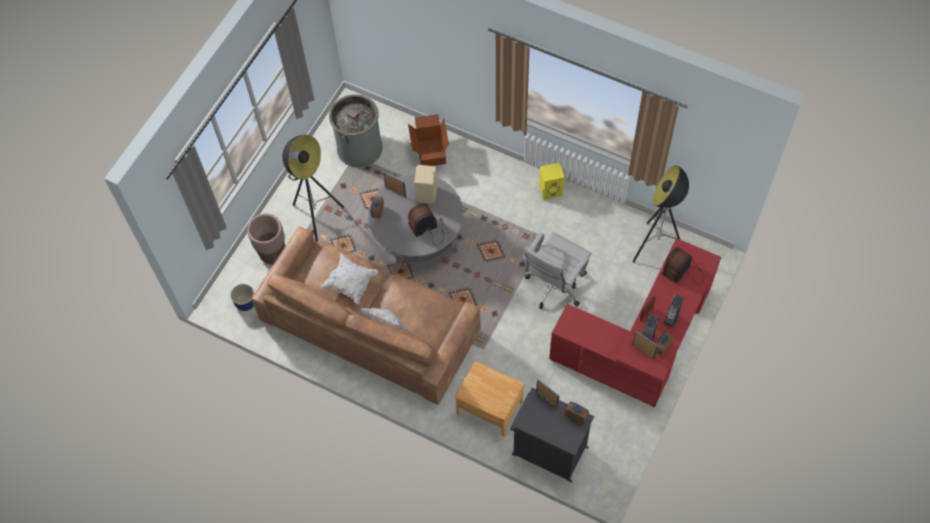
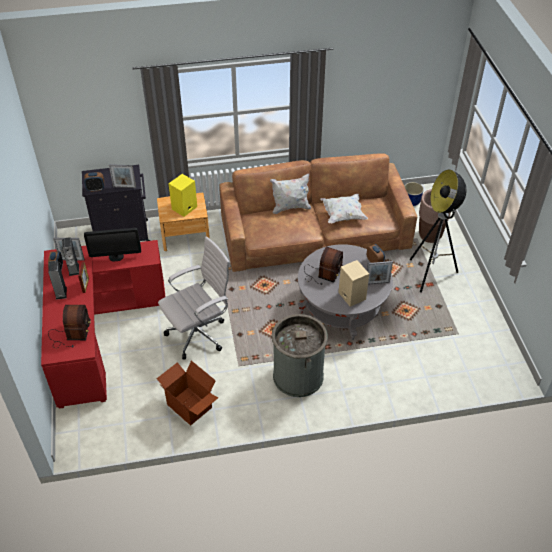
camera: 140 degrees right, 15 degrees down
(359, 148) = (462, 342): grey trash can -> grey trash can (298, 375)
(430, 153) = (401, 375): cardboard box -> cardboard box (190, 405)
(551, 190) = (266, 409): yellow speaker -> yellow speaker (184, 208)
(554, 286) = (199, 334): white office chair -> white office chair turned 60 degrees clockwise
(600, 335) = (116, 256): none -> monitor
(656, 247) = (130, 417): floor lamp -> none

